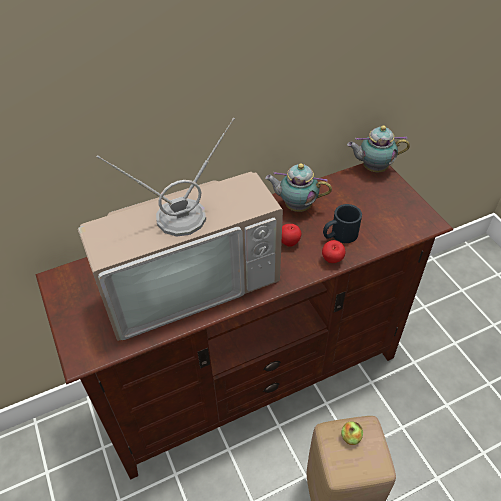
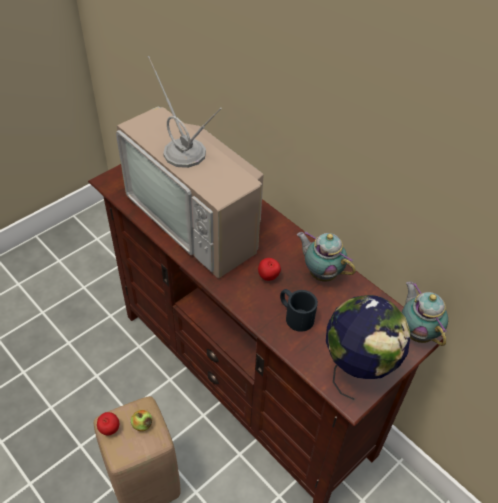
camera: 70 degrees right, 0 degrees up
(296, 206) = (321, 273): teapot -> teapot turned 45 degrees counterclockwise
(332, 260) = (258, 315): apple -> apple (109, 429)
(403, 212) = (357, 370): none -> globe

